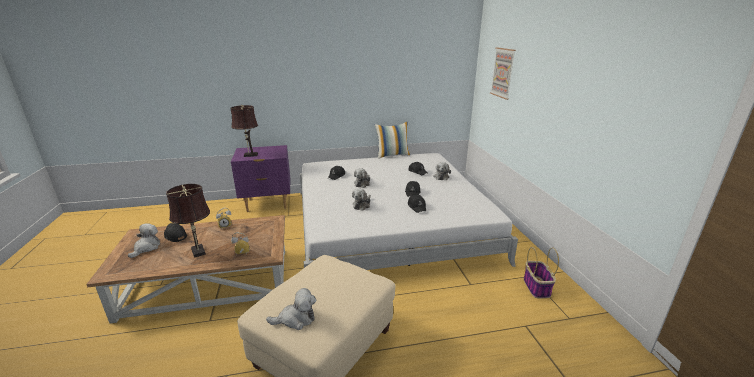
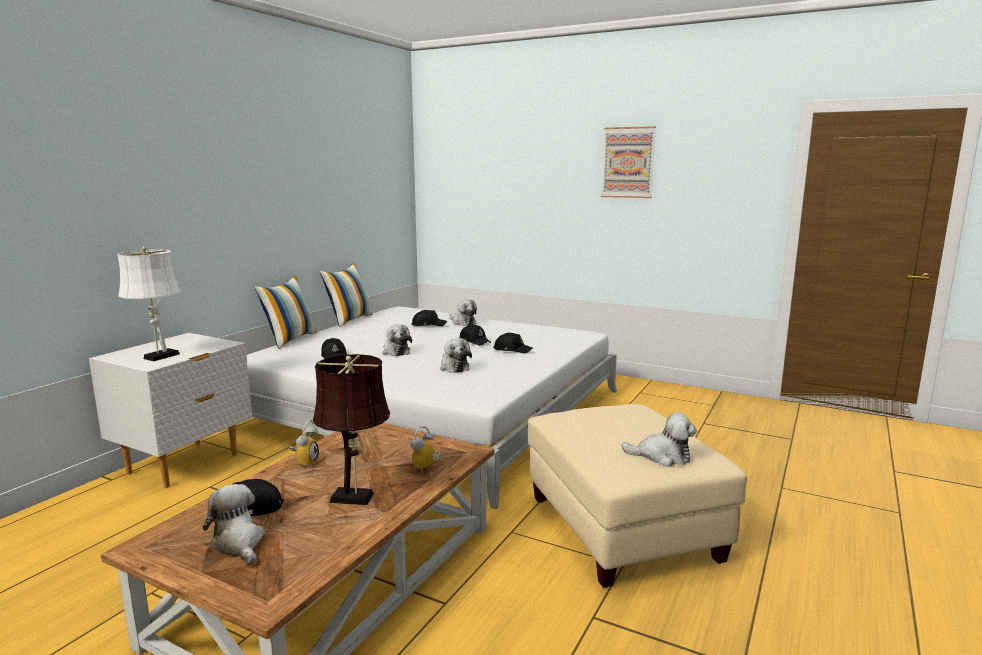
camera: 50 degrees left, 10 degrees down
(249, 155) = (158, 357): brown table lamp -> white table lamp
(267, 204) = (184, 464): purple nightstand -> white nightstand
(296, 319) = (662, 456): plush toy -> plush toy turned 75 degrees clockwise
(345, 159) = (289, 339): none -> pillow
(503, 73) = (481, 175): picture -> picture (628, 162)
(537, 287) = (659, 397): basket -> none

